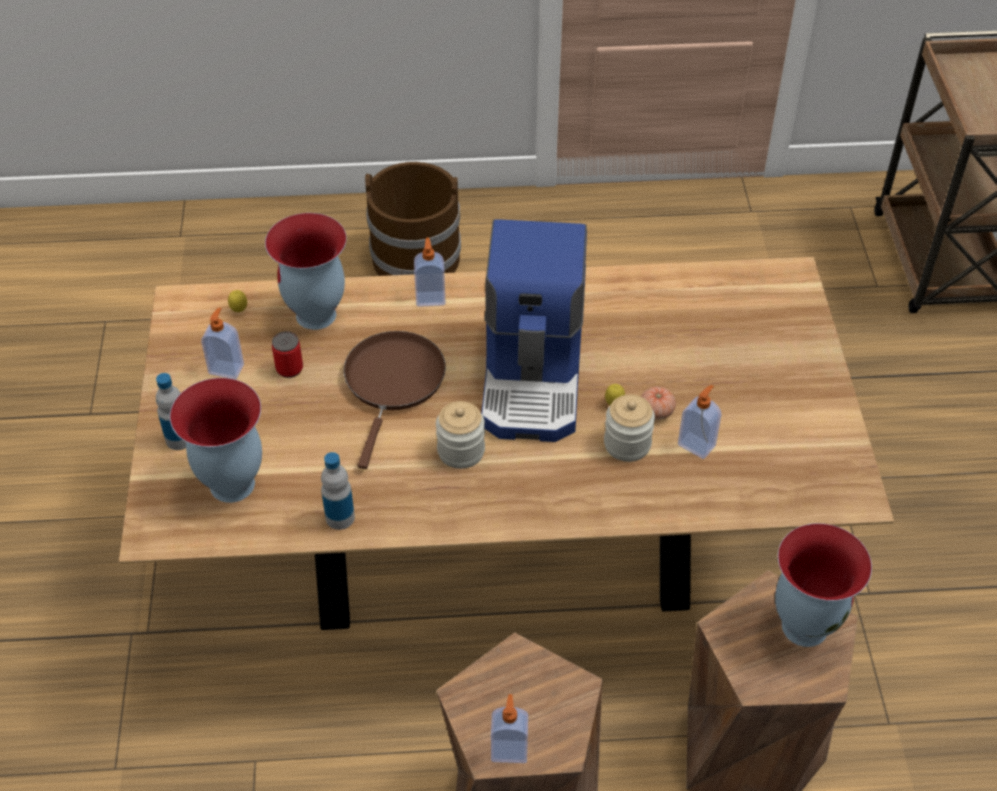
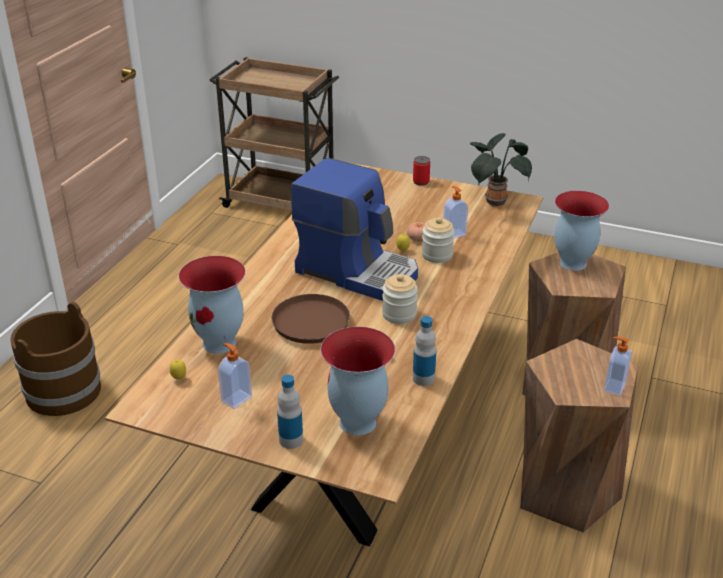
camera: 65 degrees left, 15 degrees down
(289, 368) = (263, 368): can -> can (421, 182)
(430, 298) = (250, 291): soap dispenser -> none
(830, 463) = (494, 201): none -> potted plant

